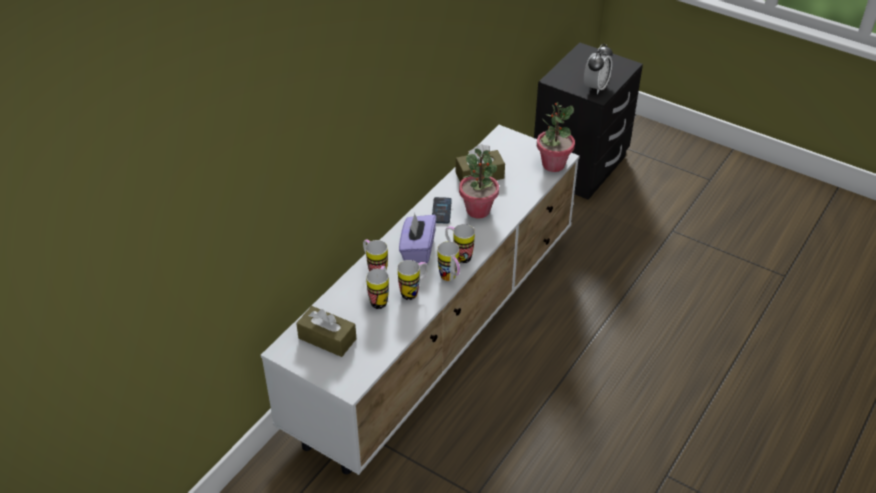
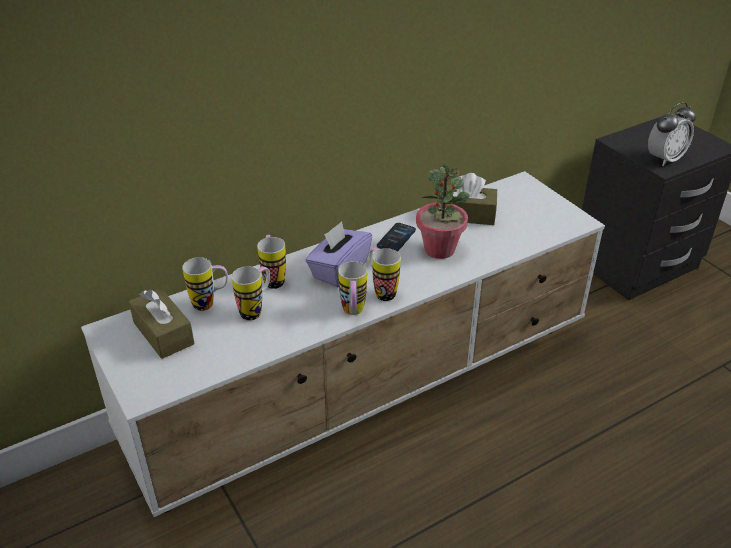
camera: 25 degrees right, 5 degrees down
(414, 292) = (299, 314): mug -> mug (210, 303)
(553, 164) = (564, 226): potted plant -> none

